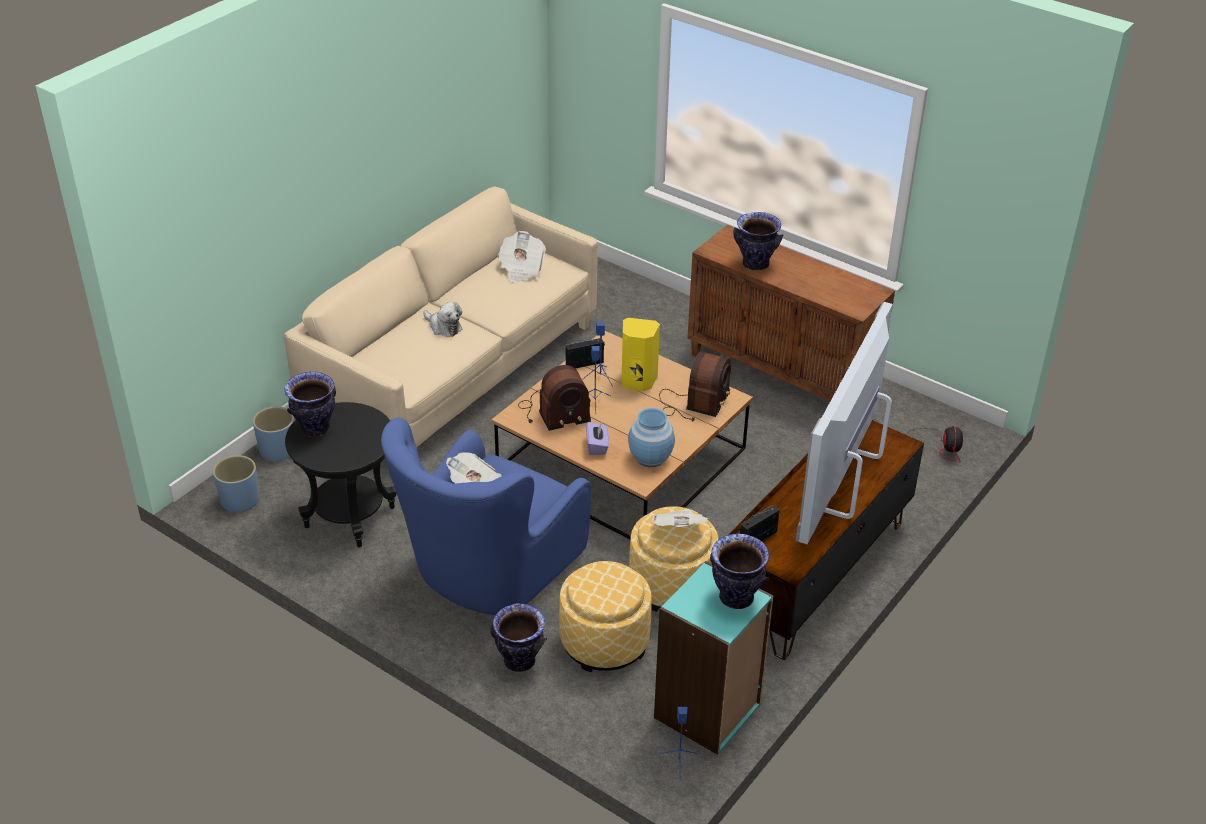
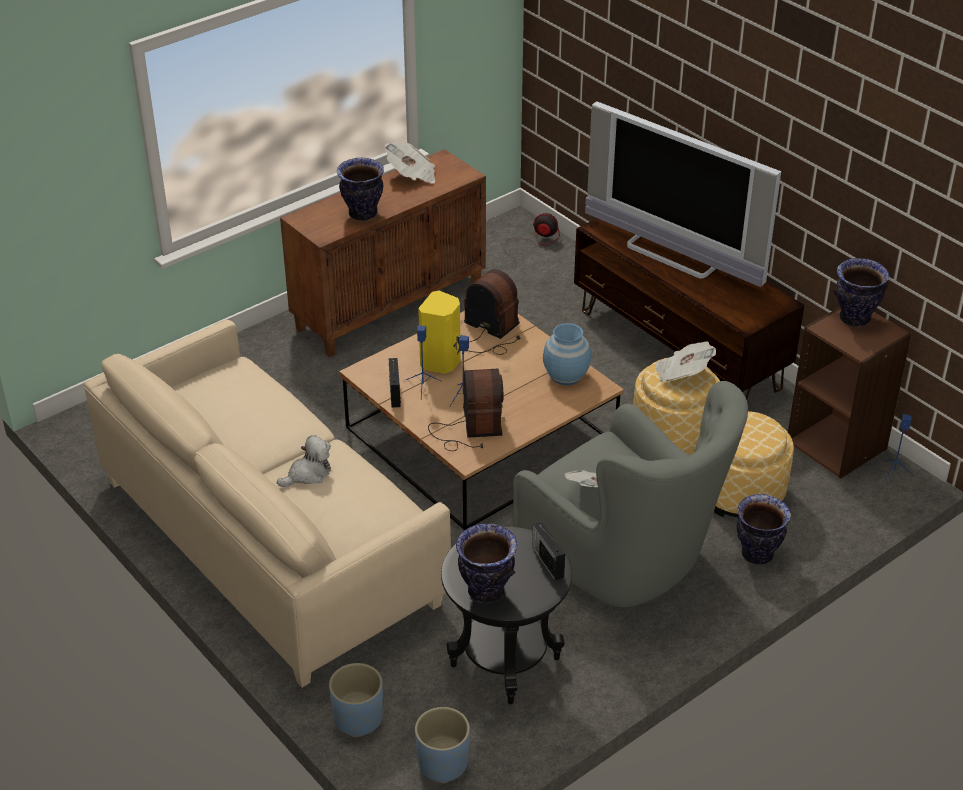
camera: 75 degrees left, 0 degrees up
(488, 572) = (625, 558): blue armchair -> grey armchair
(521, 269) = (225, 396): newspaper -> newspaper (412, 175)
(597, 446) = (537, 407): purple tissue box -> none
(708, 712) = (837, 444): turquoise bookcase -> brown bookcase
(758, 538) = (741, 312): radio -> radio (547, 561)

